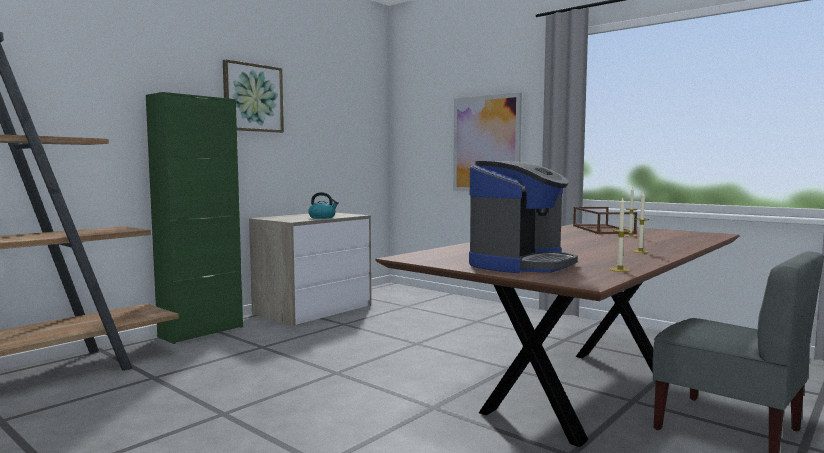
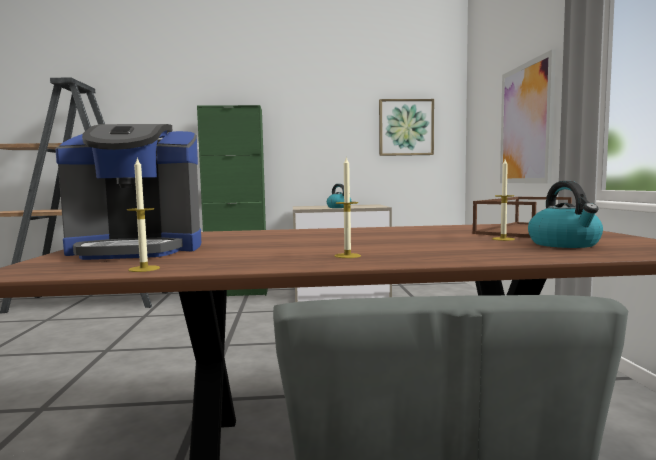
camera: 45 degrees right, 0 degrees up
(253, 98) = (299, 103): picture -> picture (406, 127)
(667, 236) = (565, 244): none -> kettle

